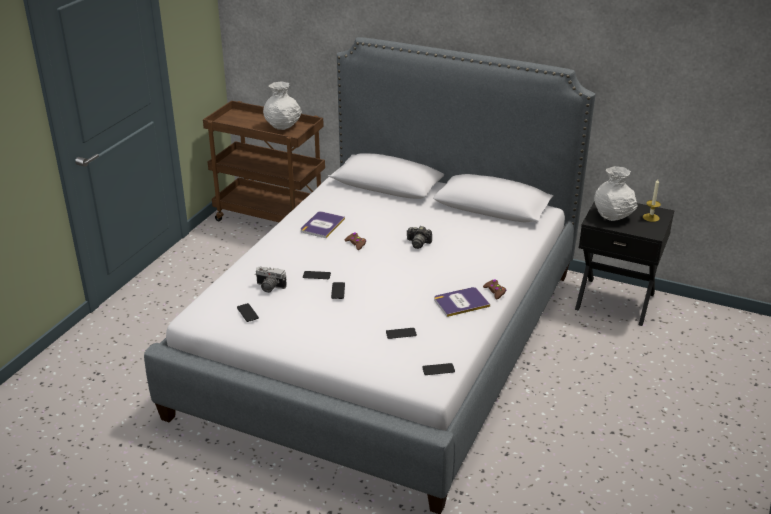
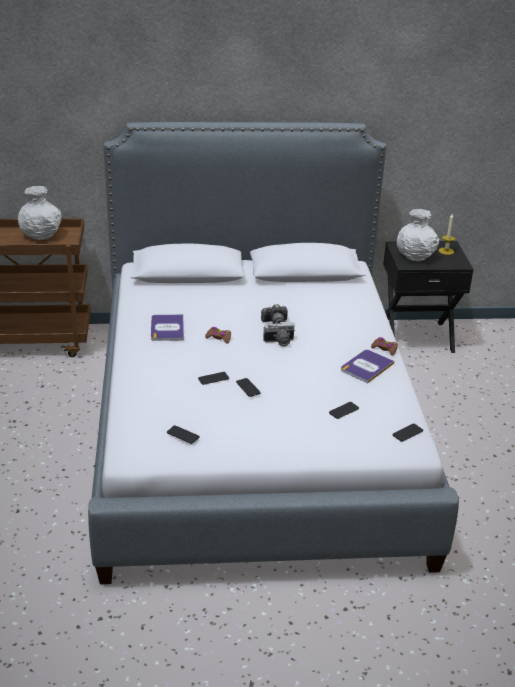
camera: 30 degrees left, 0 degrees up
(269, 287) = (179, 403): camera -> camera (279, 342)

